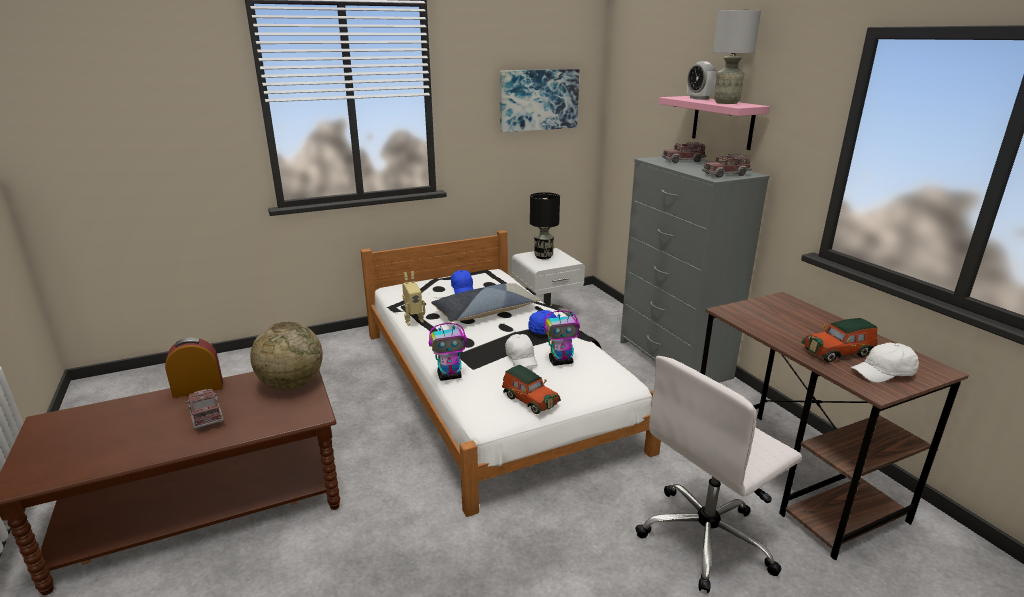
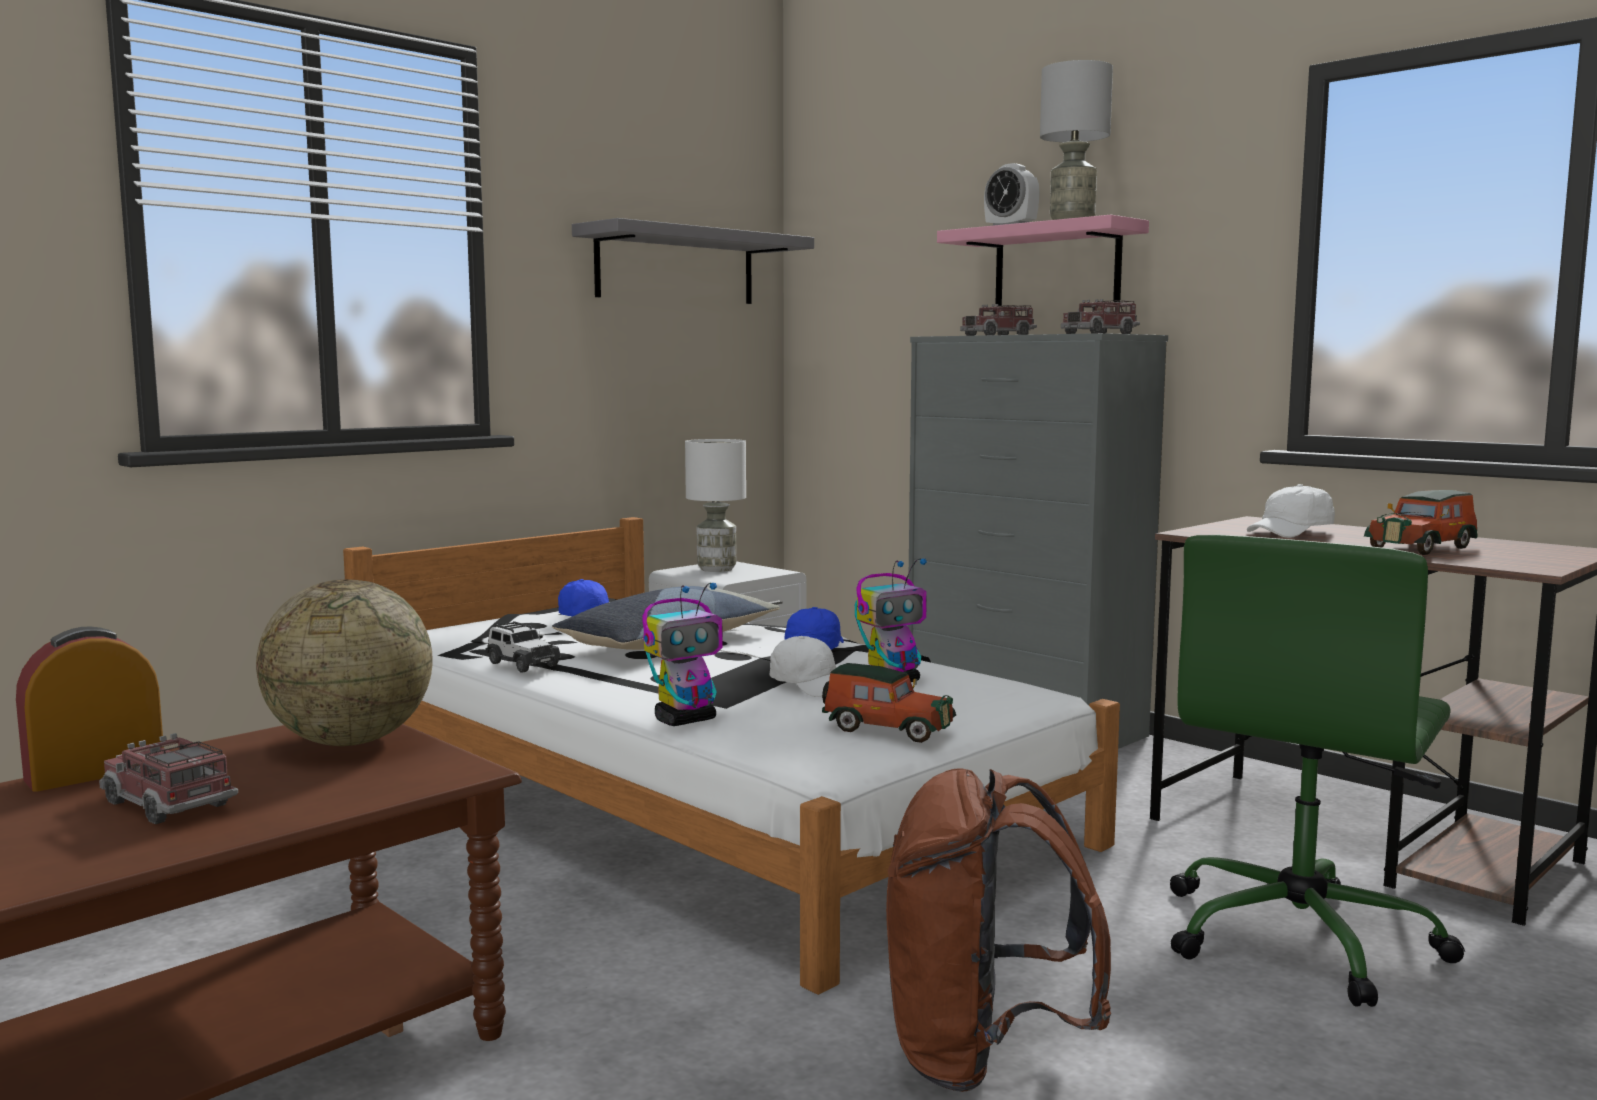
camera: 20 degrees left, 15 degrees down
(413, 320) = (521, 664): toy robot -> toy car
(509, 570) = (981, 1055): none -> brown backpack
(538, 100) = (676, 267): picture -> grey shelf
(543, 256) = (717, 569): black table lamp -> white table lamp
(707, 538) = (1300, 937): white office chair -> green office chair
(883, 373) = (1515, 556): white cap -> white cap (1291, 532)

